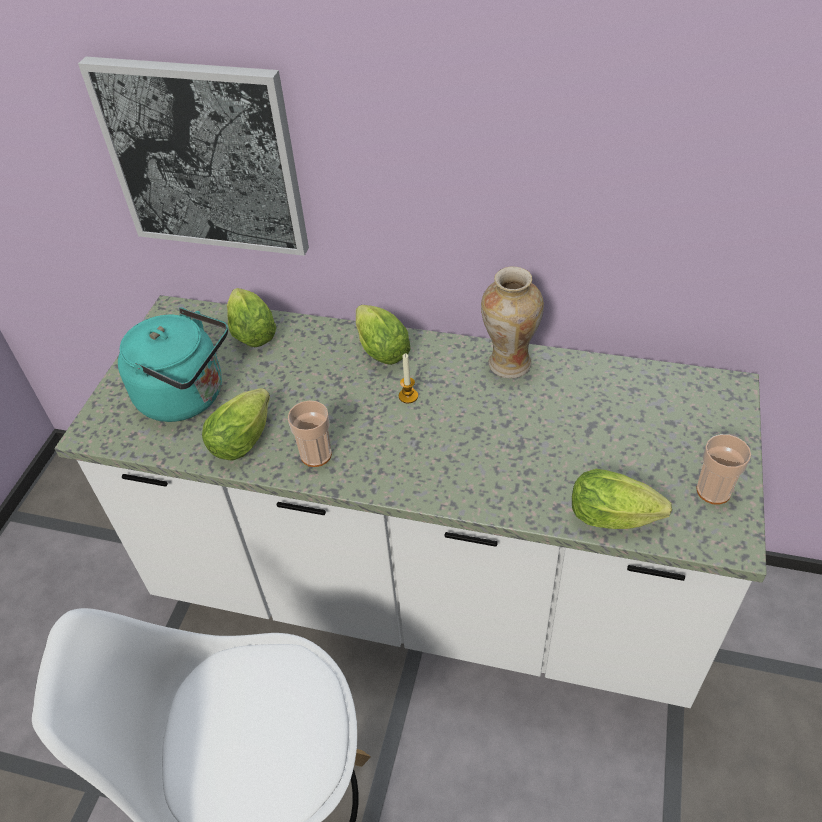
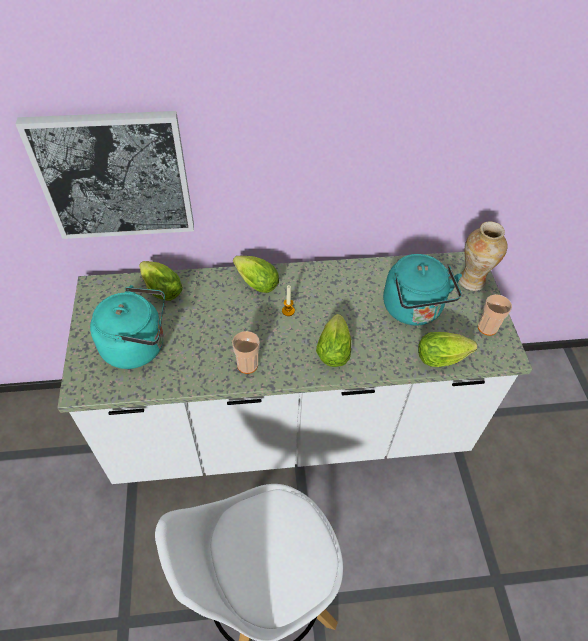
camera: 25 degrees left, 5 degrees up
(245, 437) = (193, 365): lettuce -> lettuce (333, 348)
(508, 364) = (340, 276): vase -> vase (471, 281)
(601, 437) = (414, 310): none -> turquoise kettle

